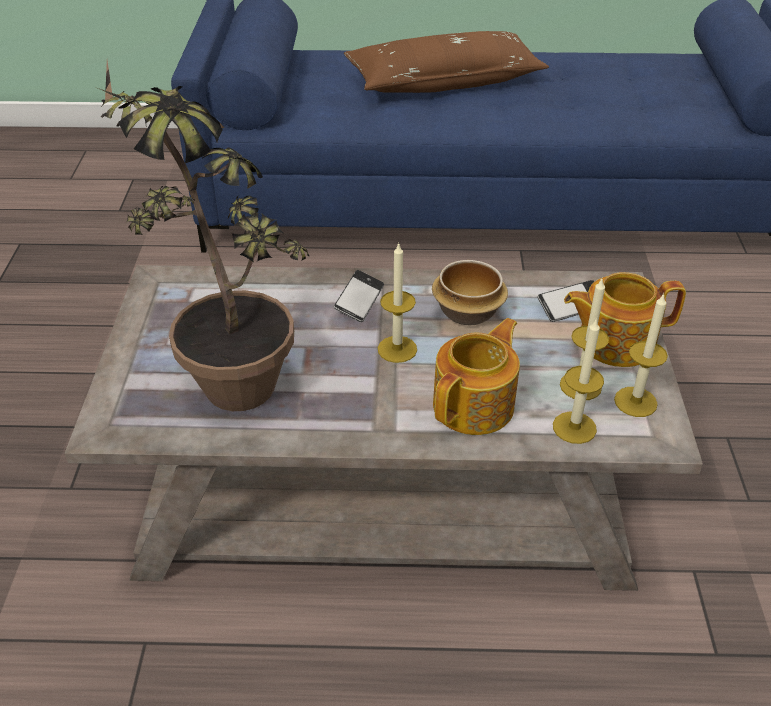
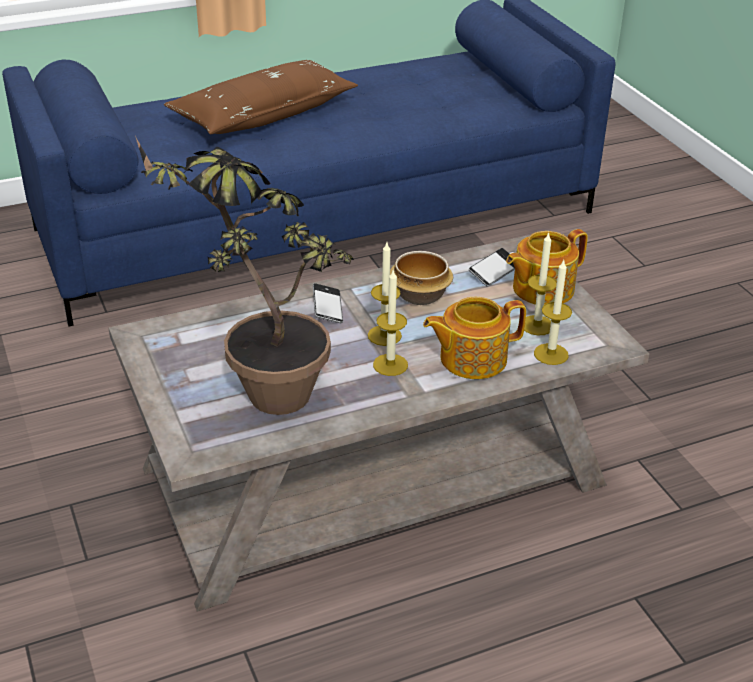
camera: 25 degrees left, 5 degrees down
(475, 405) = (471, 358): teapot -> teapot turned 120 degrees counterclockwise
(635, 402) = (581, 326): candle -> candle (390, 365)

